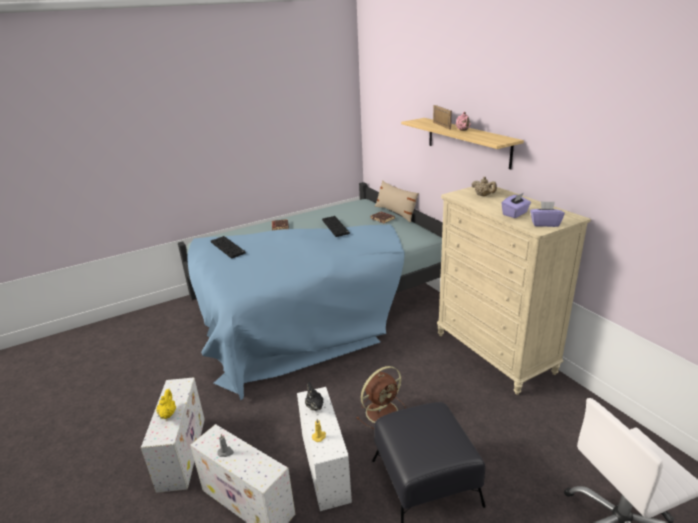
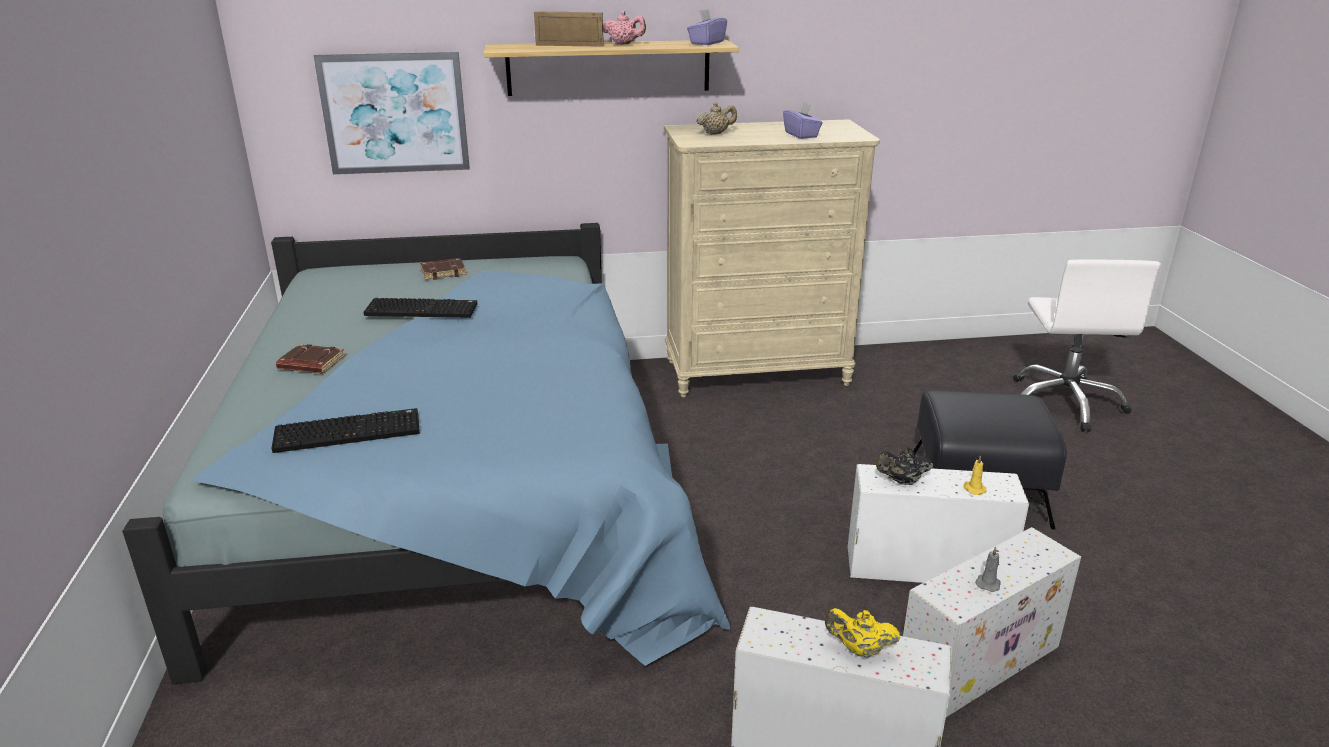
camera: 70 degrees left, 0 degrees up
(383, 411) = (830, 488): brown fan -> none
(396, 142) = (395, 113): none -> picture
(396, 213) = (430, 260): beige pillow -> none
(545, 224) = (847, 132): purple tissue box -> purple tissue box (706, 43)

